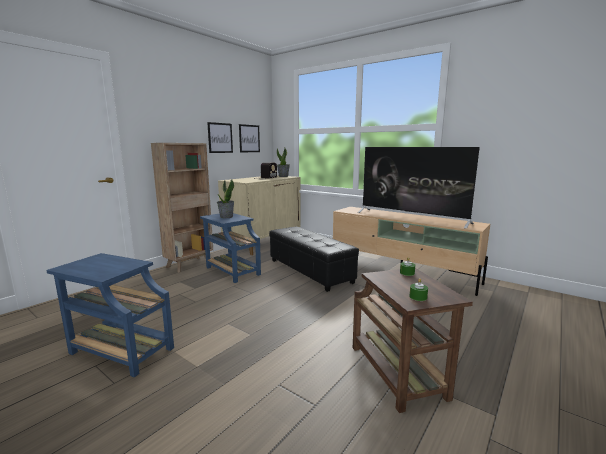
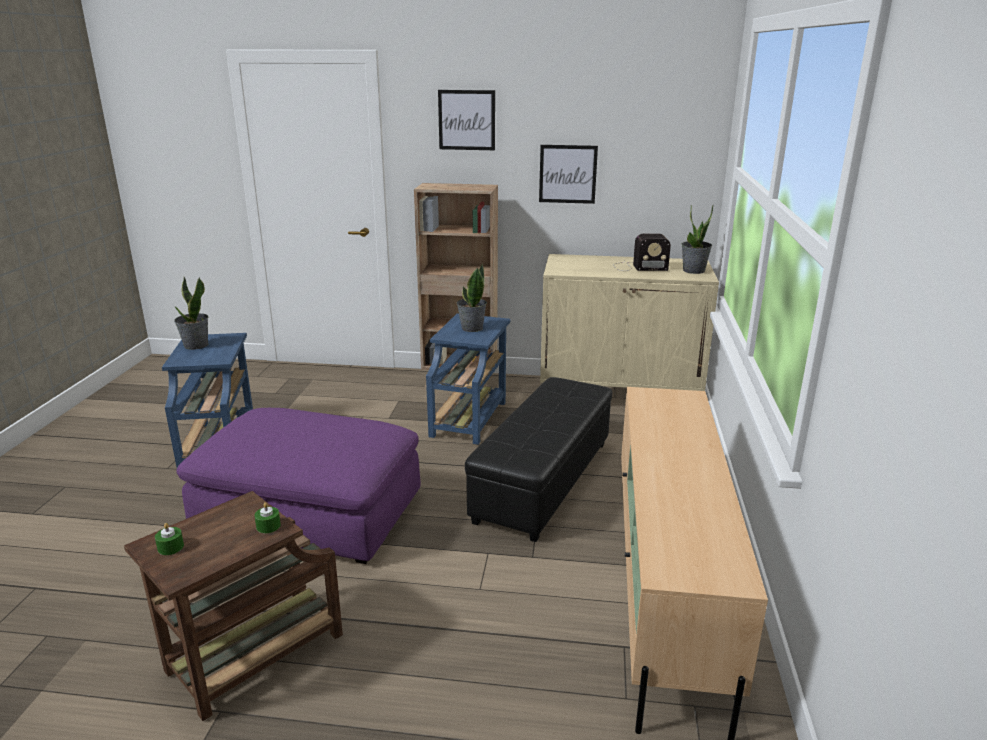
camera: 60 degrees right, 10 degrees up
(84, 268) = (196, 345): none -> potted plant
(249, 138) = (646, 175): picture -> picture (466, 120)
(267, 330) = (310, 513): none -> purple ottoman
(411, 218) = (677, 476): television -> none

